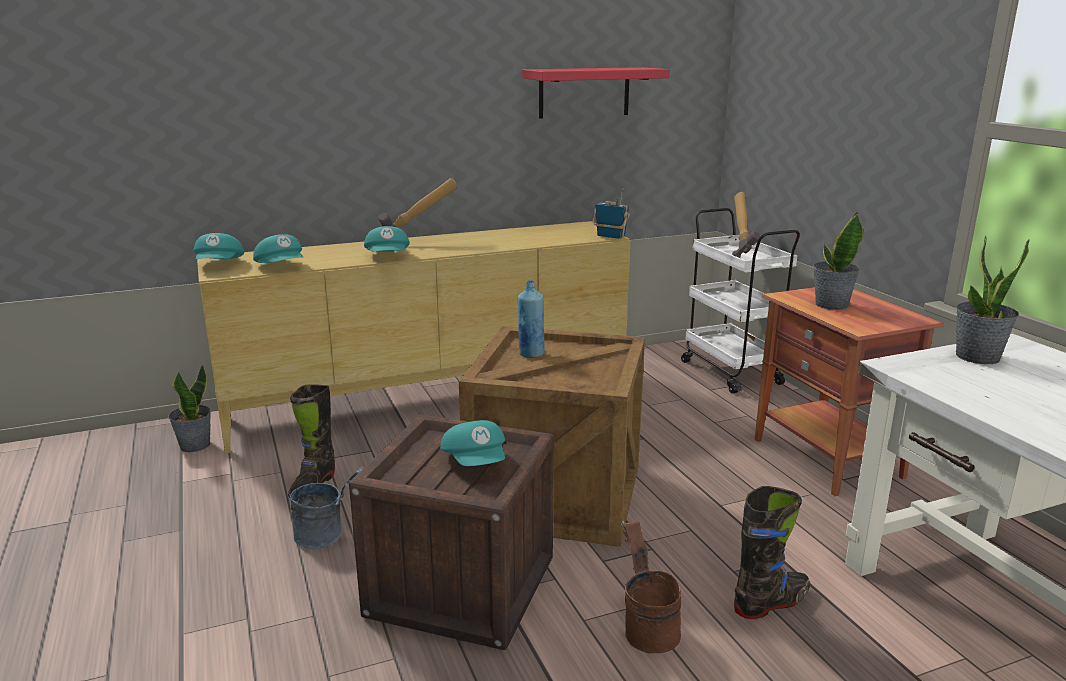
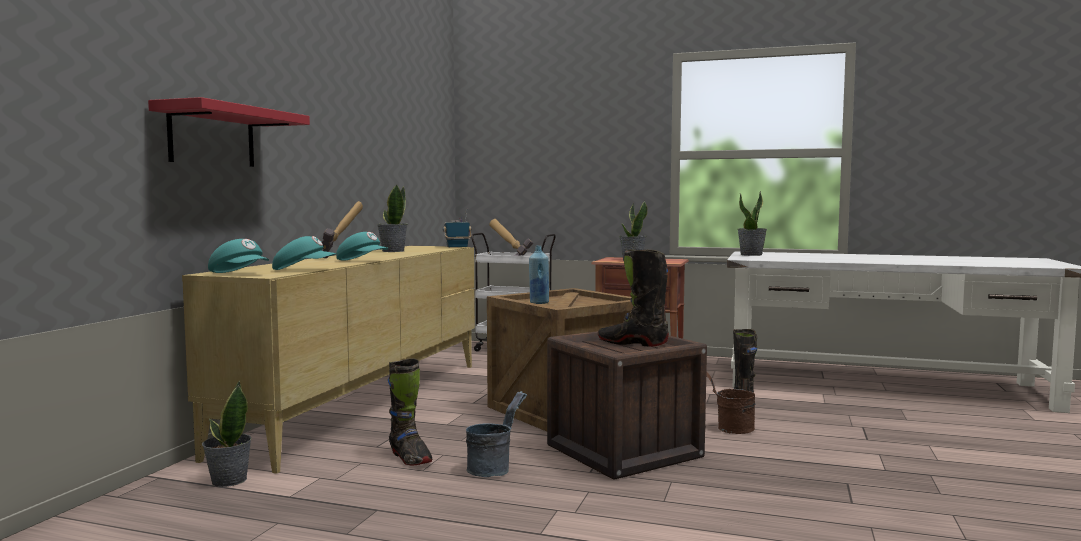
camera: 50 degrees left, 15 degrees down
(476, 462) = (632, 343): turquoise cap -> black boot
(508, 236) = (392, 251): none -> potted plant
(584, 92) = (400, 144): red shelf -> red shelf (212, 137)

